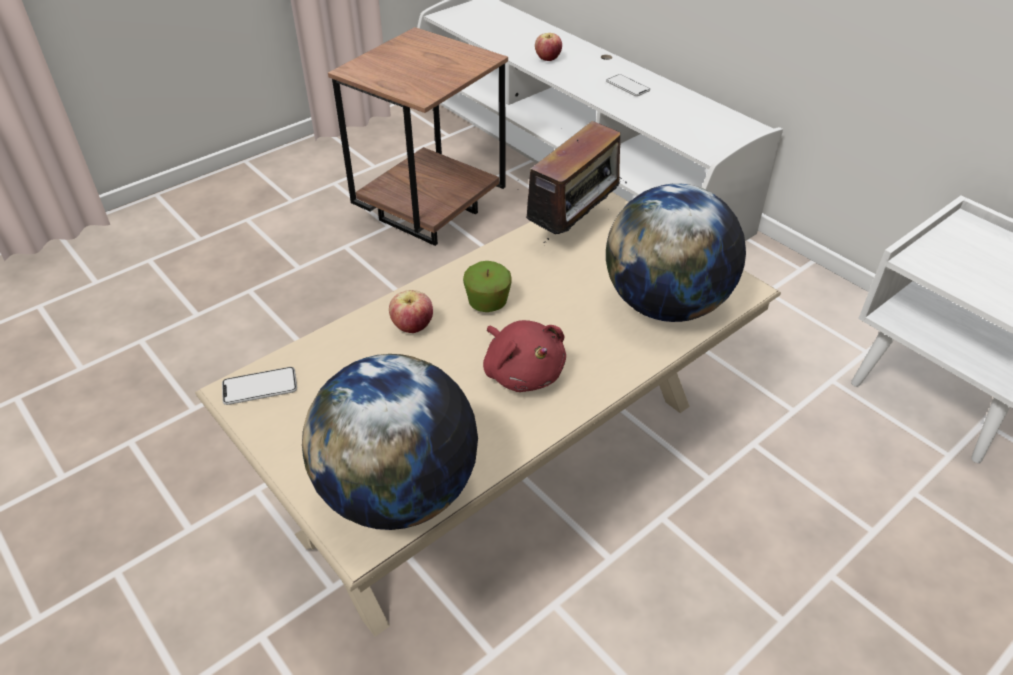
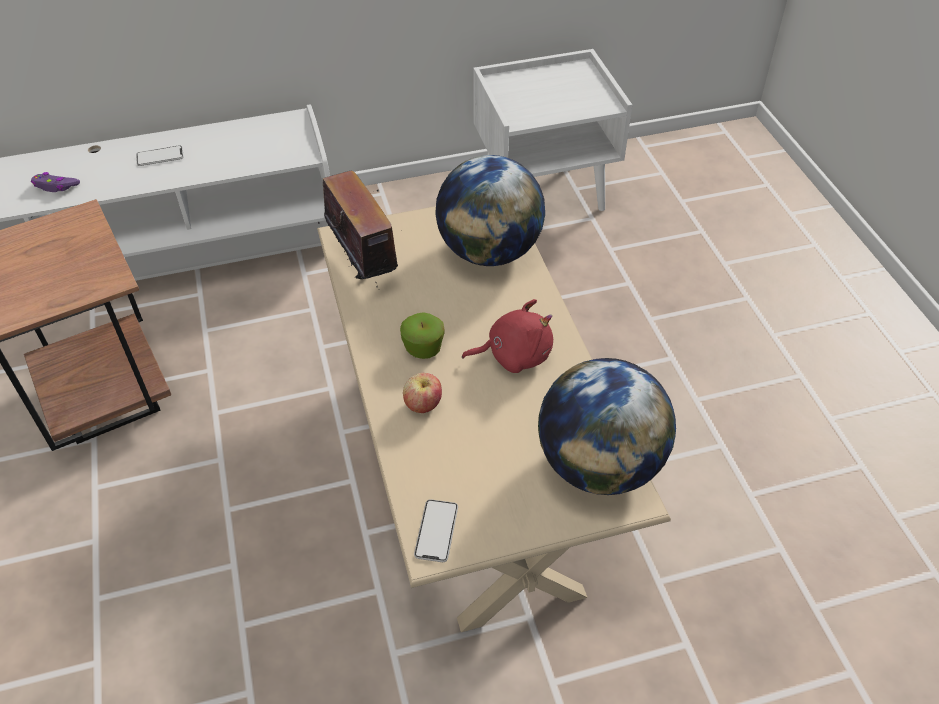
camera: 65 degrees left, 5 degrees up
(548, 59) = (56, 186): apple -> purple game controller

